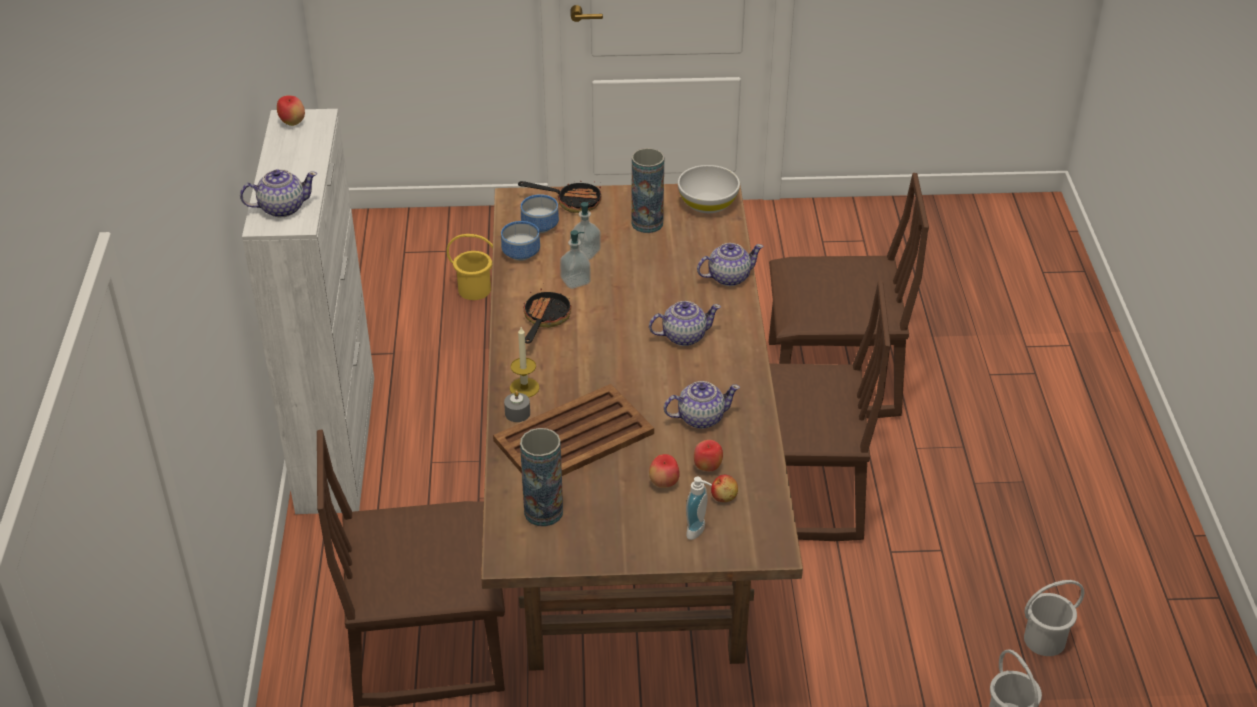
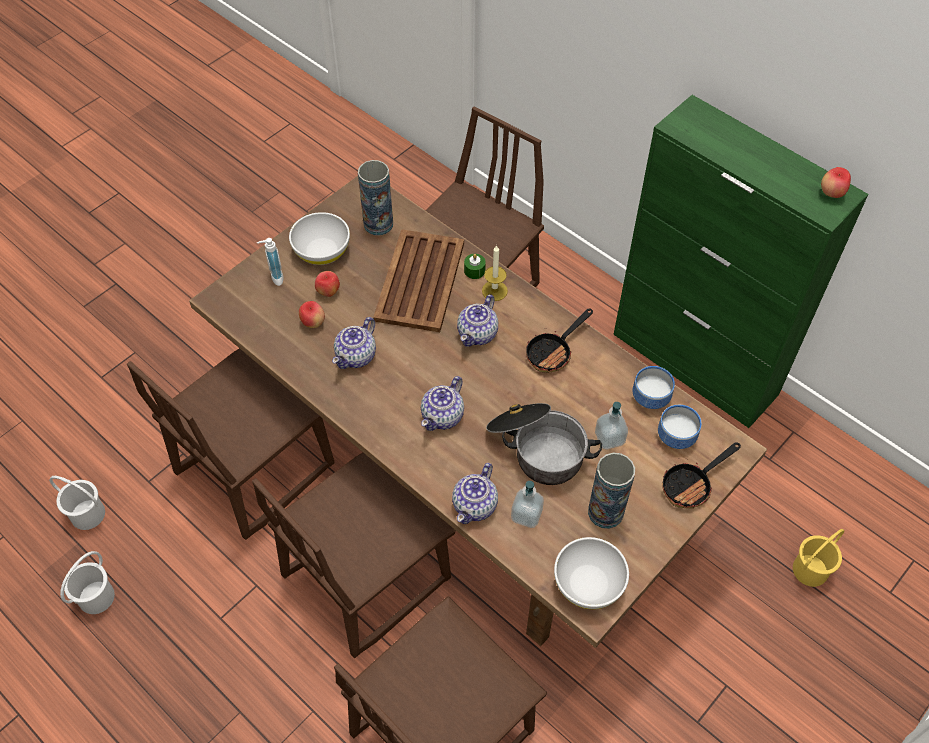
camera: 135 degrees right, 15 degrees up
(282, 208) = (707, 127): teapot -> teapot (478, 333)
(337, 442) = (695, 365): white cabinet -> green cabinet
(517, 413) = (474, 270): grey candle -> green candle
(544, 320) = (553, 352): frying pan -> frying pan turned 75 degrees clockwise
(575, 281) = (579, 404): soap dispenser -> soap dispenser (526, 515)
(626, 525) = (322, 251): none -> white bowl
(642, 277) = (538, 448): none -> cooking pot
(724, 496) = (281, 311): apple -> none
(809, 644) = (254, 467): none -> brown chair

